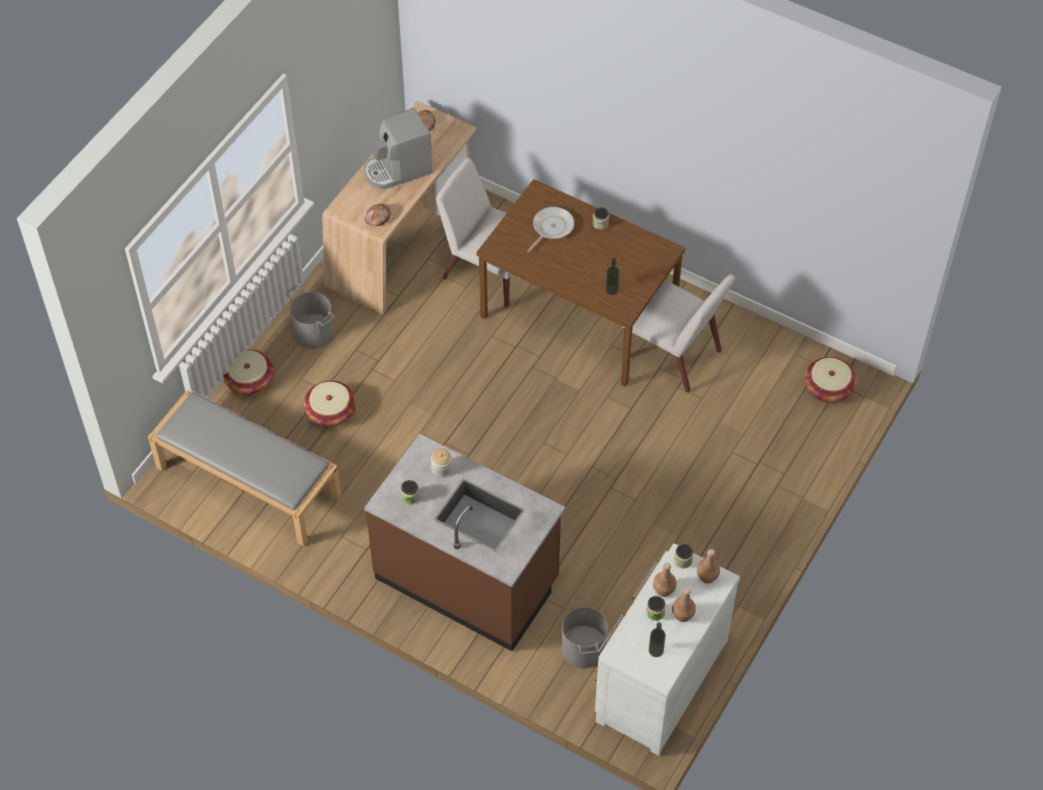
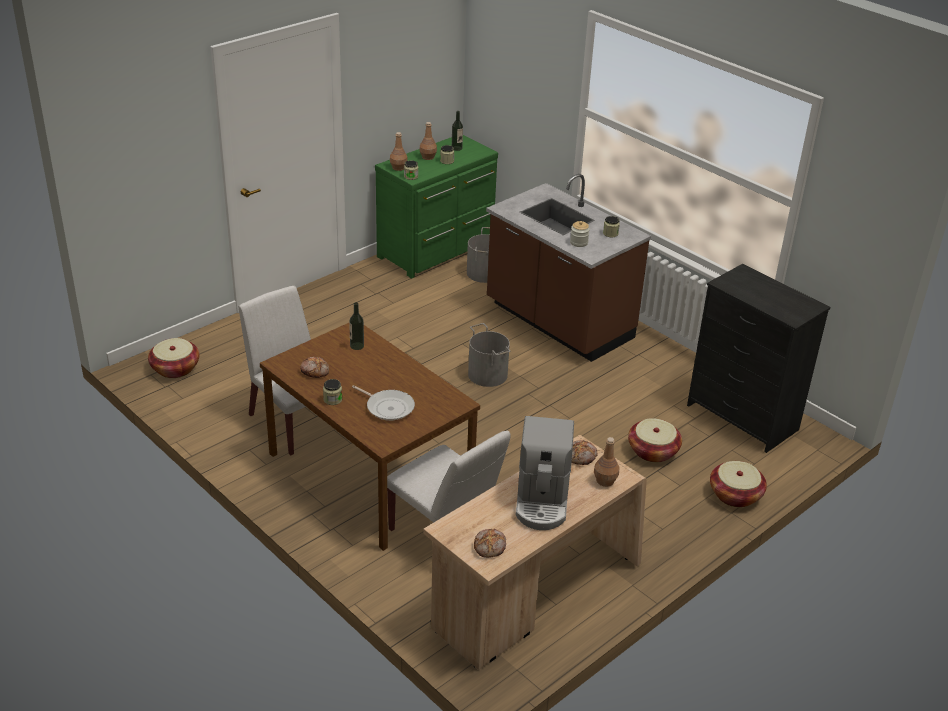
camera: 165 degrees left, 20 degrees down
(247, 482) = (741, 418): grey bench -> black dresser
(314, 332) = (659, 523): grey bucket -> grey bucket (487, 375)
(397, 170) = (542, 501): coffee machine -> coffee machine turned 105 degrees clockwise
(551, 228) = (388, 407): frying pan -> frying pan turned 105 degrees counterclockwise
(632, 250) = (315, 371): none -> bread
(658, 680) = (438, 250): white dresser -> green dresser
(664, 589) = (434, 168): brown bottle -> brown bottle (604, 481)

